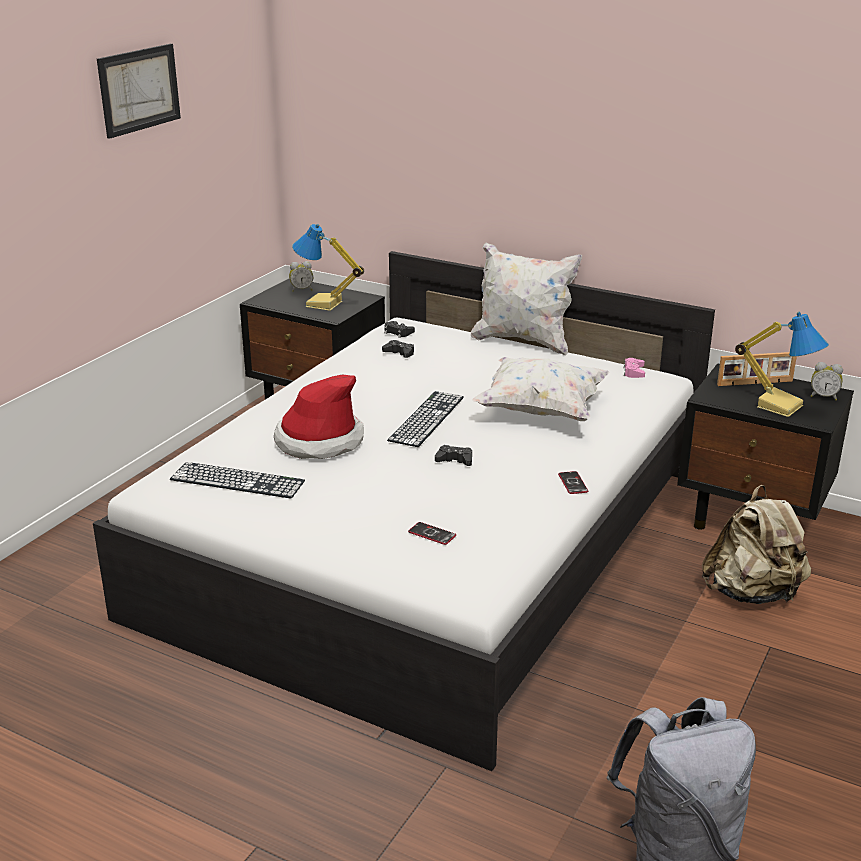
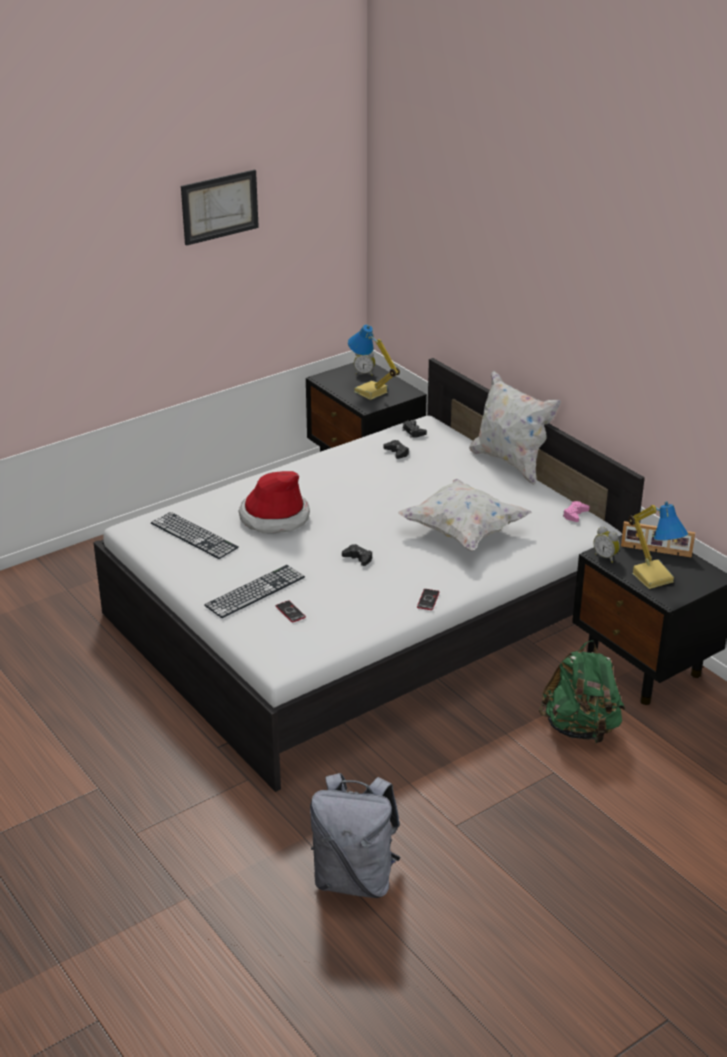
camera: 25 degrees right, 5 degrees up
(427, 418) = (367, 518): keyboard -> keyboard (255, 591)
(752, 593) = (581, 728): beige backpack -> green backpack
(823, 396) = (702, 578): alarm clock -> alarm clock (606, 557)

